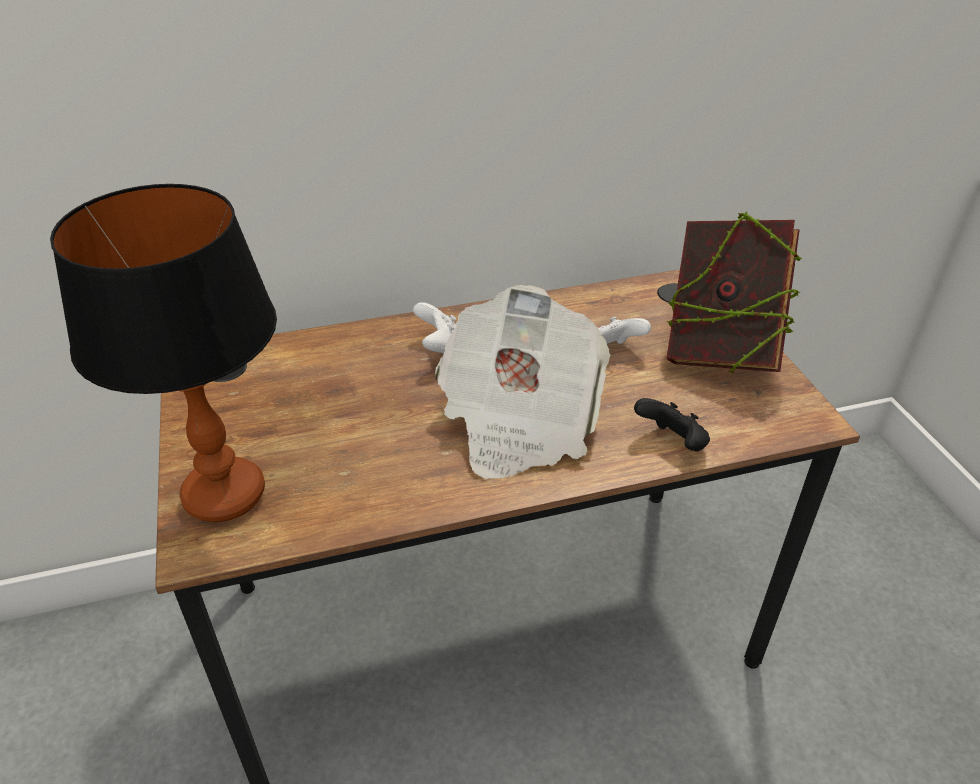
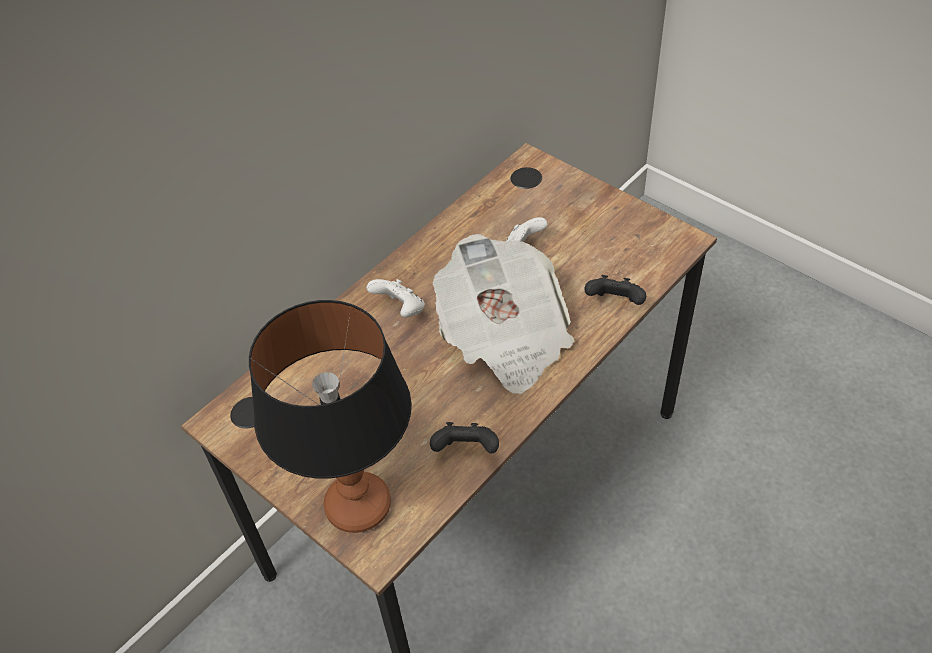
camera: 30 degrees left, 10 degrees up
(376, 502) = (466, 450): none -> black game controller
(719, 352) = (591, 215): book -> none

